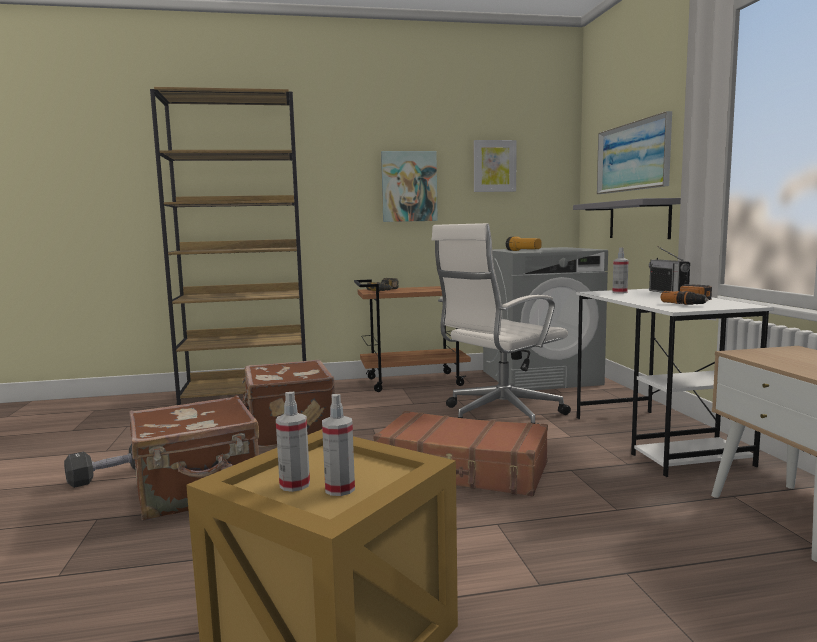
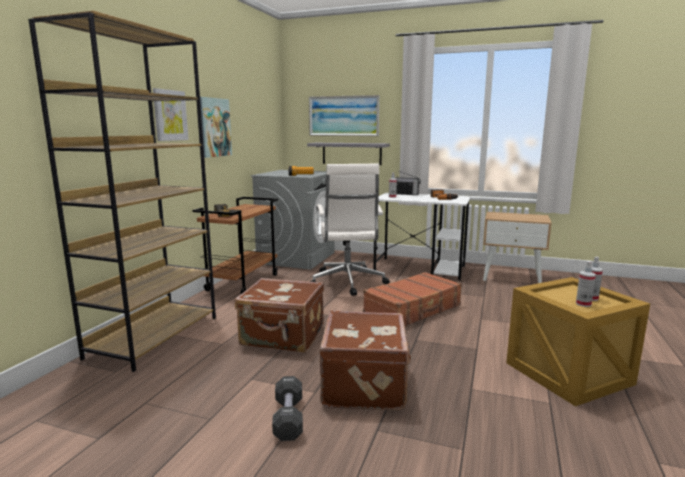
camera: 60 degrees left, 5 degrees up
(494, 166) = (251, 113): picture -> picture (170, 115)

